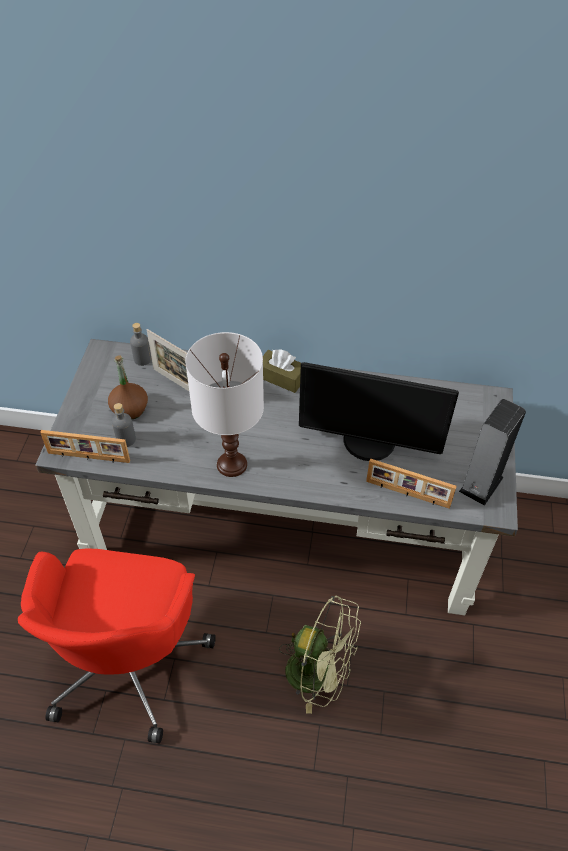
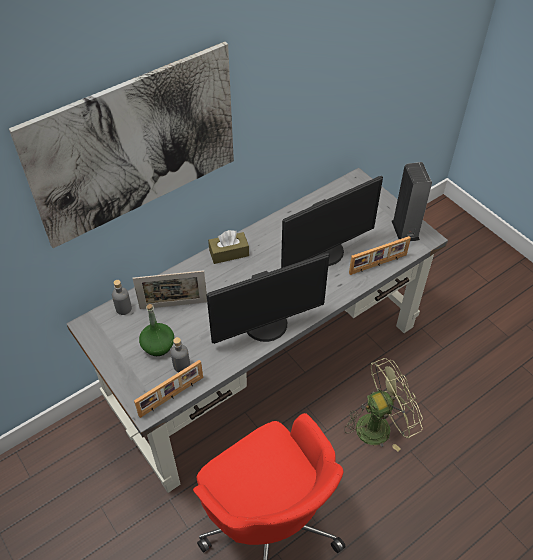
camera: 45 degrees left, 0 degrees up
(129, 409) = (158, 345): brown bottle -> green bottle
(194, 192) = (135, 145): none -> picture
(232, 464) = (266, 325): white table lamp -> monitor

